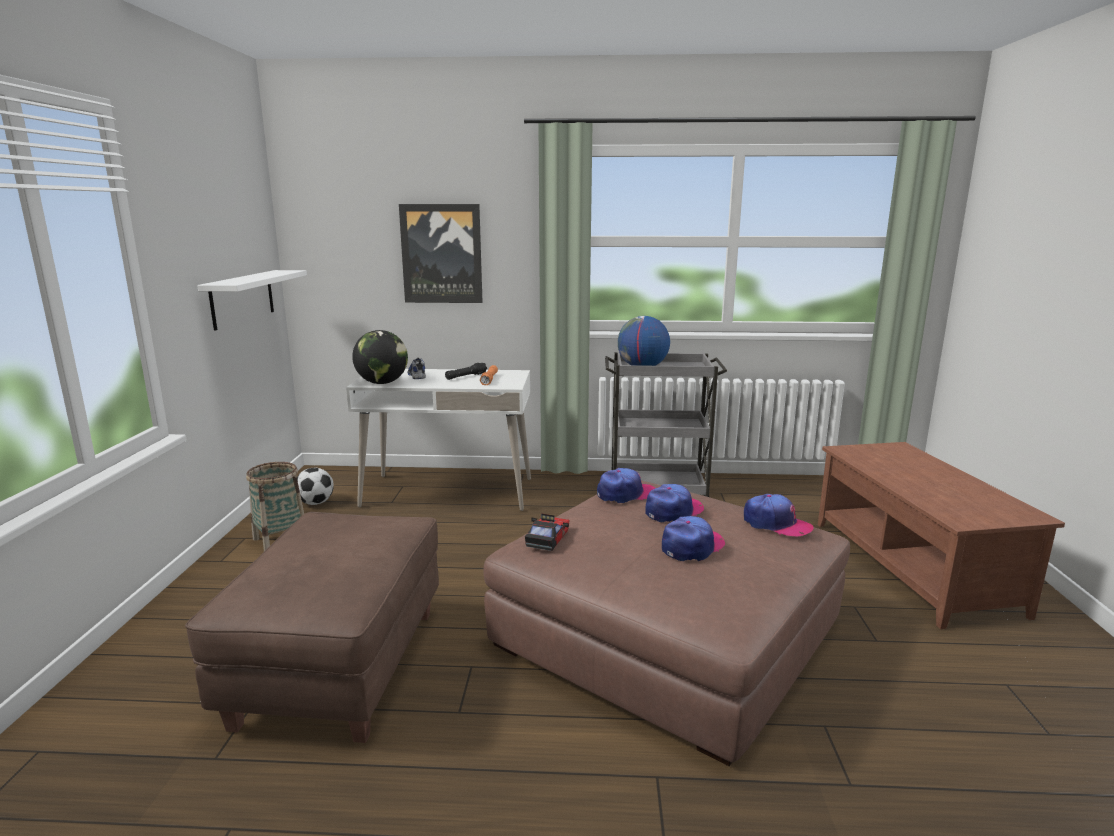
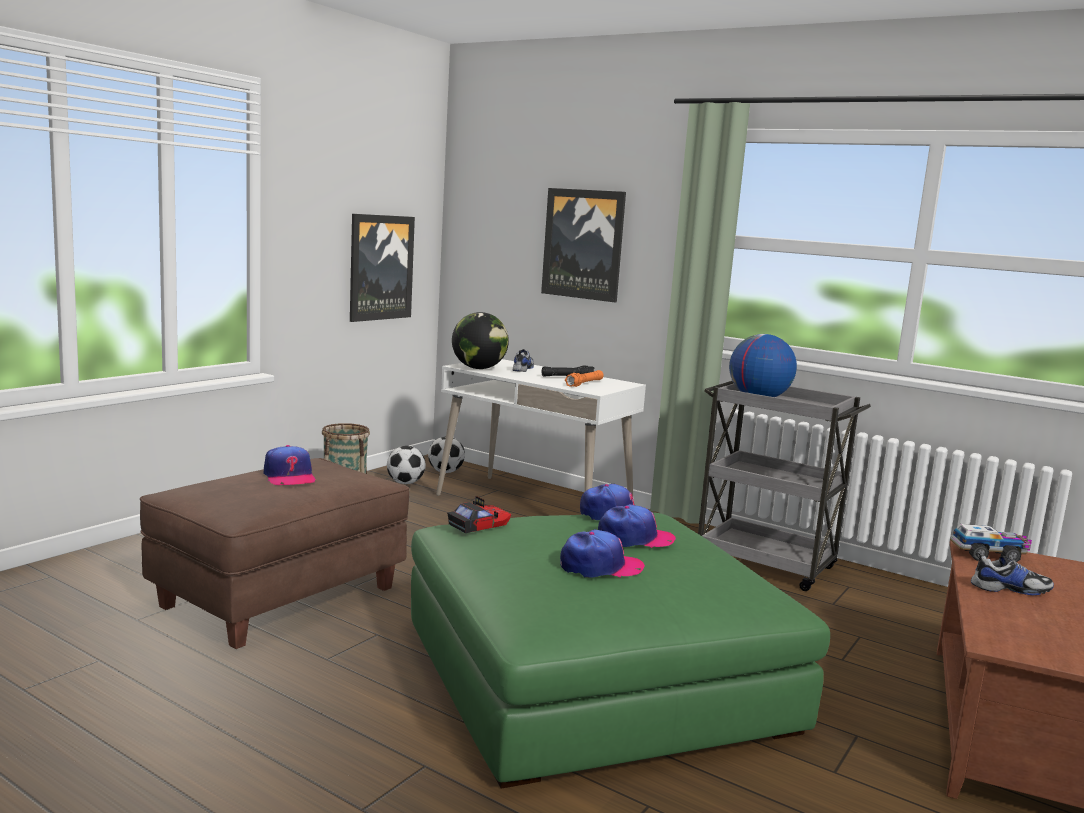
camera: 30 degrees right, 5 degrees down
(242, 298) = (380, 267): white shelf -> picture
(338, 481) = (445, 472): none -> football
(667, 632) = (593, 676): brown ottoman -> green ottoman
(776, 524) = (735, 579): cap -> cap (289, 476)
(858, 453) = (989, 555): none -> toy truck
(903, 475) = (1009, 589): none -> shoe

